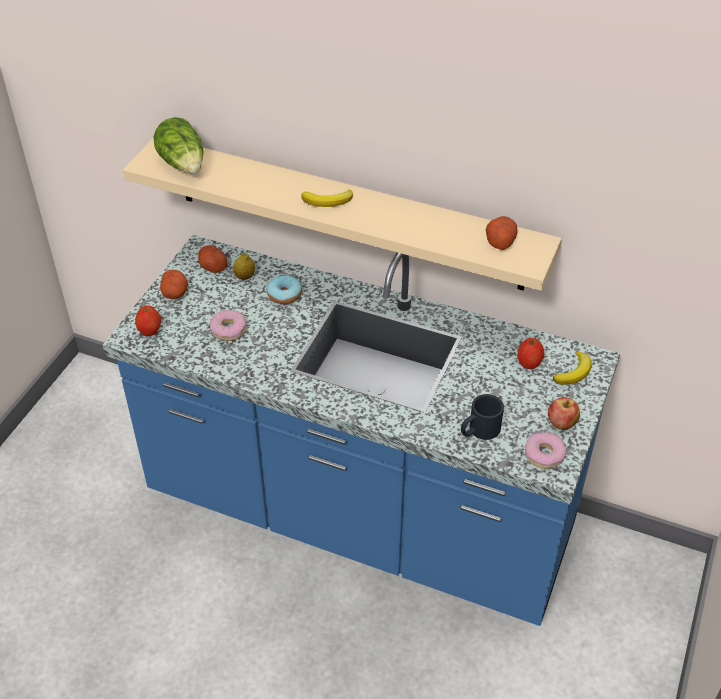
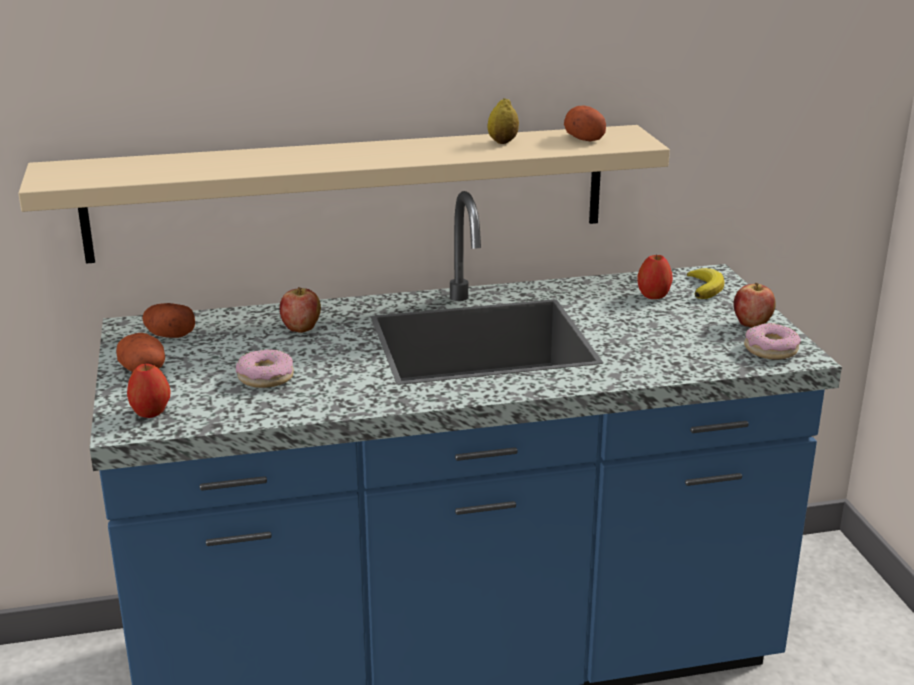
camera: 35 degrees left, 20 degrees down
(184, 164) = (108, 171): lettuce -> none
(245, 277) = (227, 330): lemon -> lemon (502, 142)
(284, 295) = (301, 329): donut -> apple
(328, 201) = (347, 155): banana -> none
(479, 431) = (681, 356): black mug -> none

